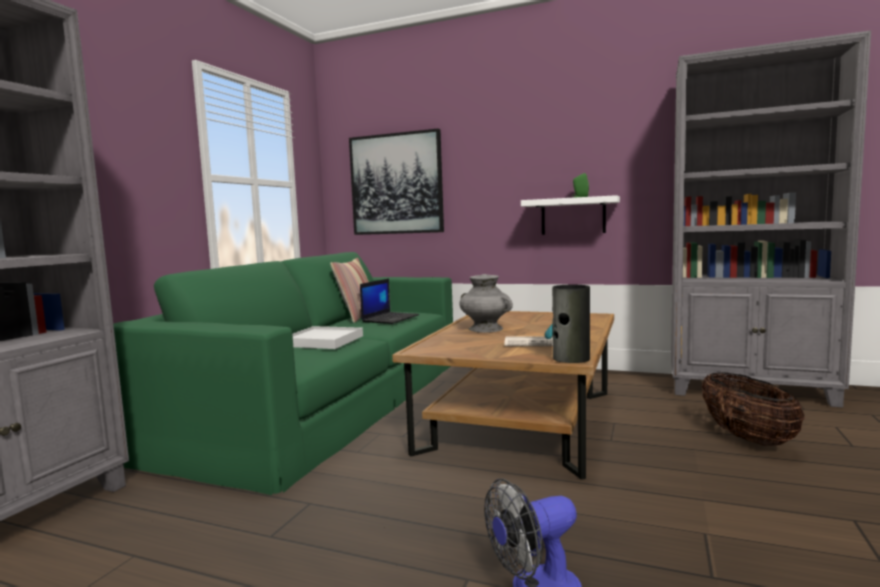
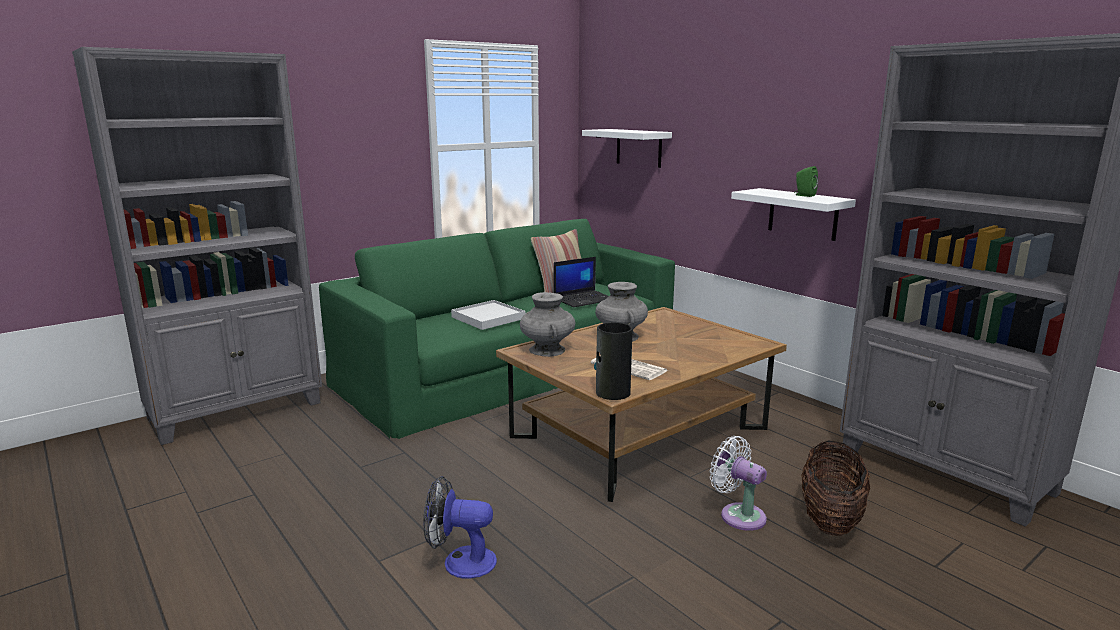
camera: 30 degrees right, 10 degrees up
(396, 184) = (639, 148): picture -> white shelf
(442, 346) = (547, 350): none -> grey vase
(690, 455) = (738, 515): none -> white fan

